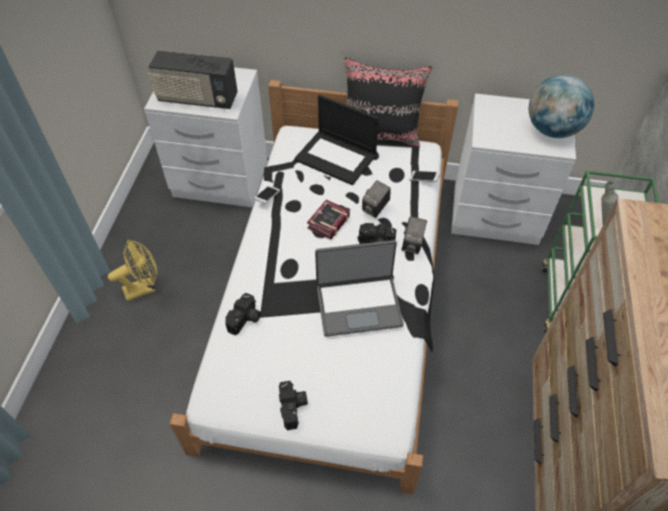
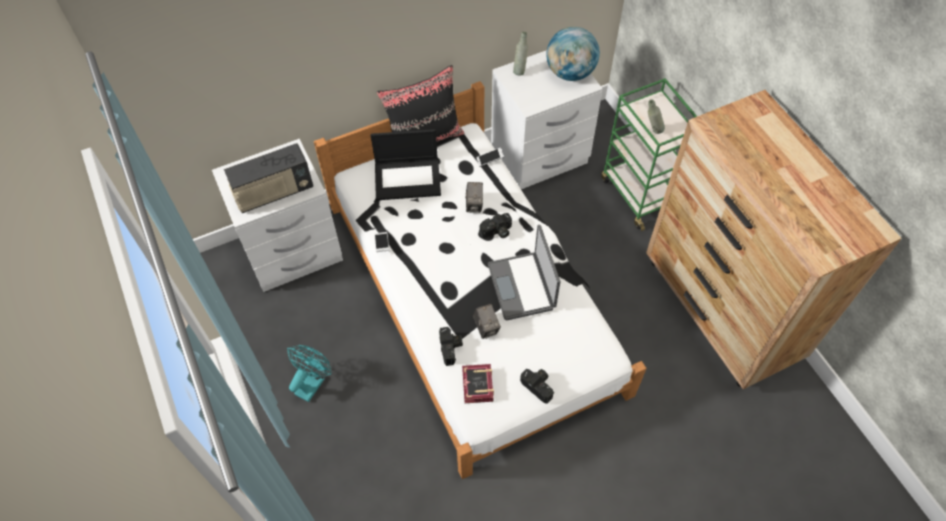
camera: 35 degrees left, 5 degrees up
(144, 288) = (312, 382): yellow fan -> turquoise fan
(326, 223) = (447, 238): book -> book (476, 387)
(358, 305) = (522, 286): laptop -> laptop turned 120 degrees clockwise
(412, 244) = (523, 218): camera -> camera (486, 327)
(501, 105) = (520, 70): none -> grey bottle

